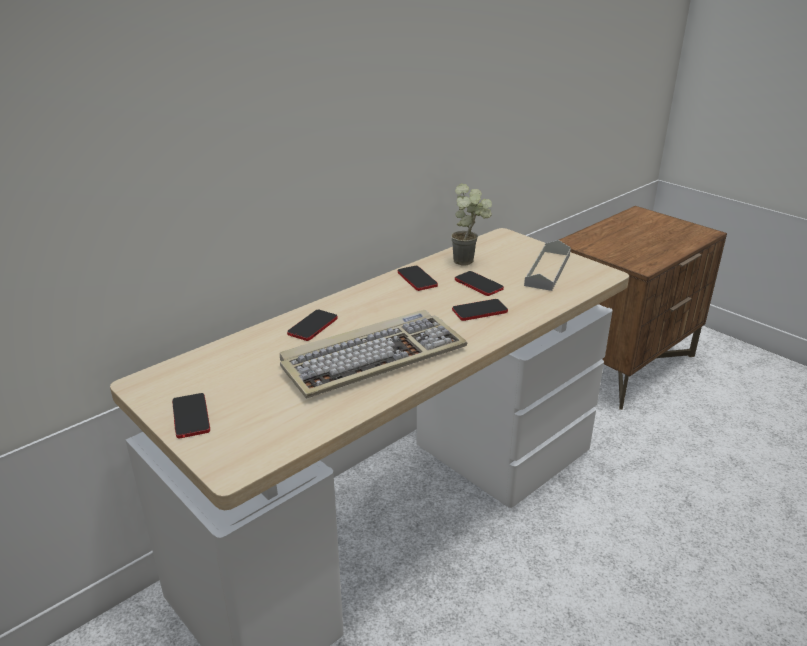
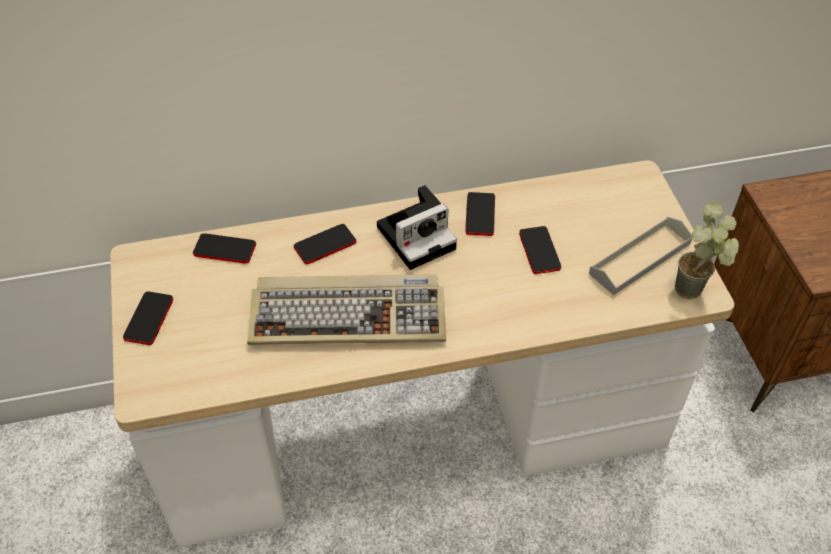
camera: 30 degrees right, 20 degrees up
(382, 301) = (418, 236): none -> camera
(469, 261) = (561, 208): potted plant -> potted plant (696, 292)
(479, 311) = (505, 293): phone -> phone (224, 249)

